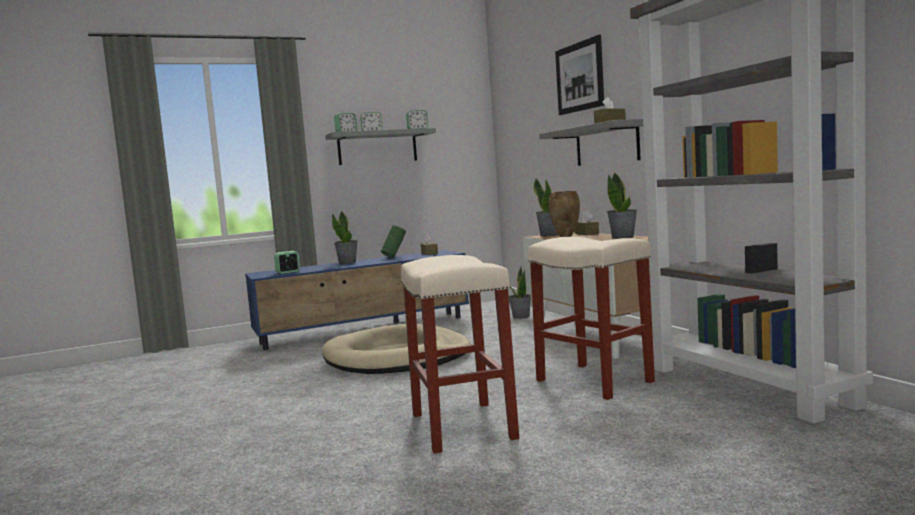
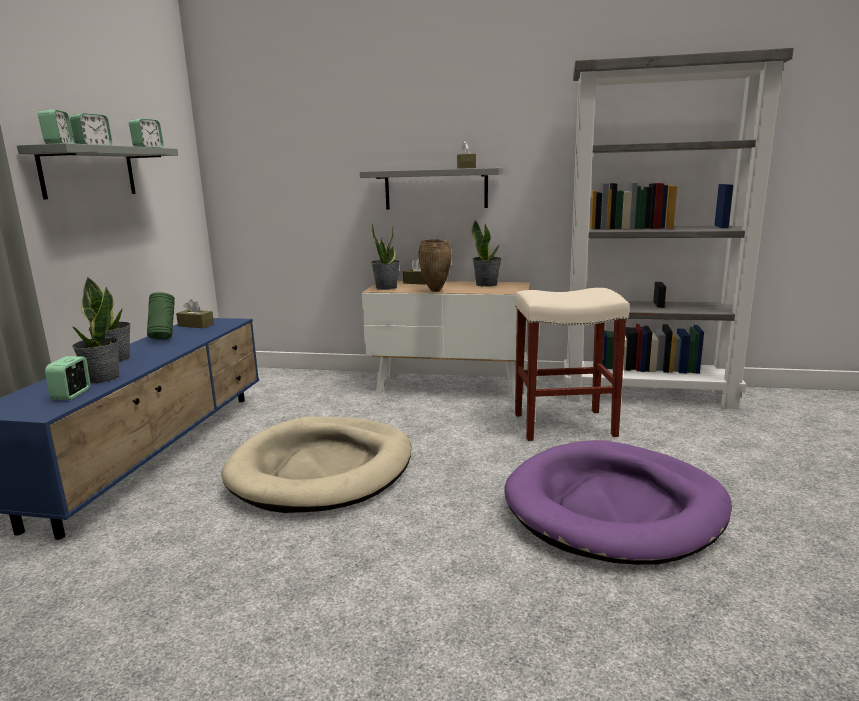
camera: 55 degrees left, 10 degrees up
(464, 427) = (614, 507): beige stool -> purple dog bed
(521, 317) = (313, 382): potted plant -> potted plant (102, 378)
(579, 77) = (392, 110): picture -> none

